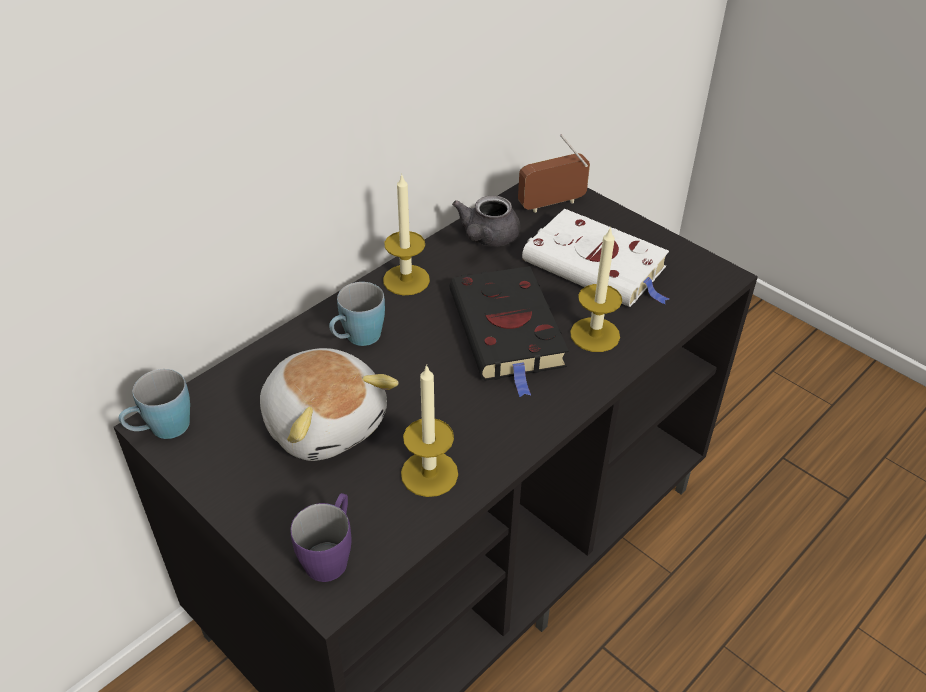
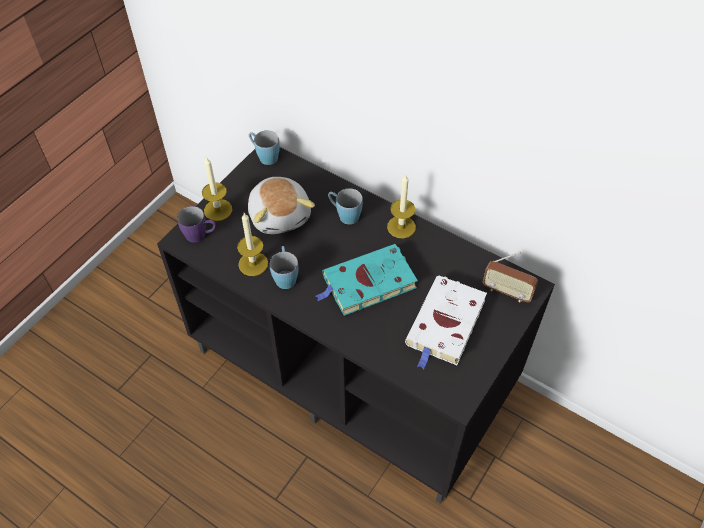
camera: 80 degrees right, 10 degrees up
(325, 422) = (280, 215): plush toy -> plush toy turned 60 degrees counterclockwise
(468, 430) = (285, 276): none -> blue mug
(487, 238) = (455, 260): grey teapot -> none
(508, 333) = (367, 283): black book -> turquoise book
(552, 204) = (506, 292): radio -> radio turned 150 degrees clockwise
(595, 334) = (376, 328): candle -> candle (218, 210)

